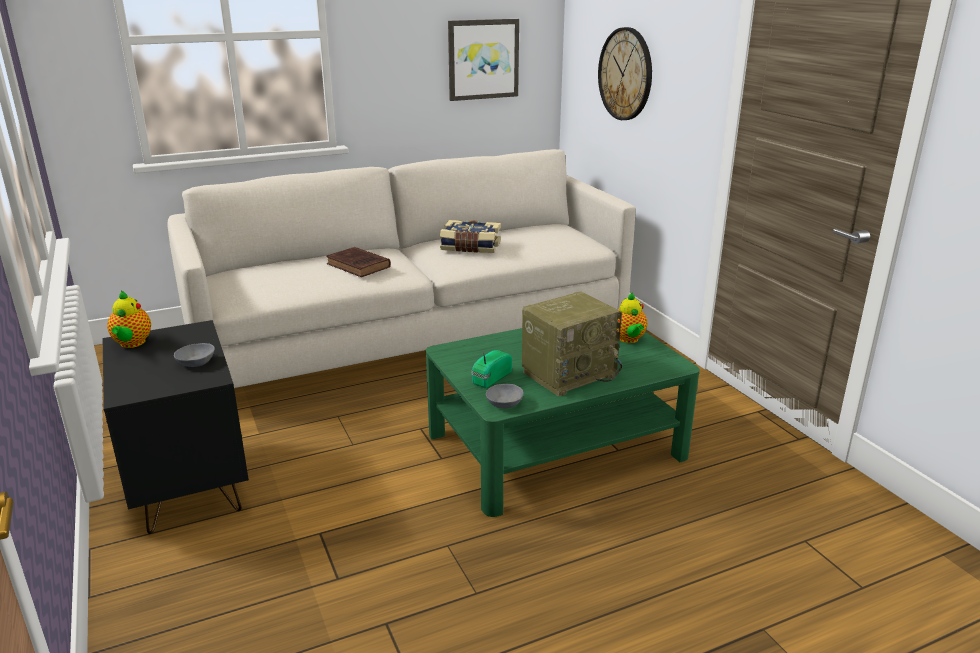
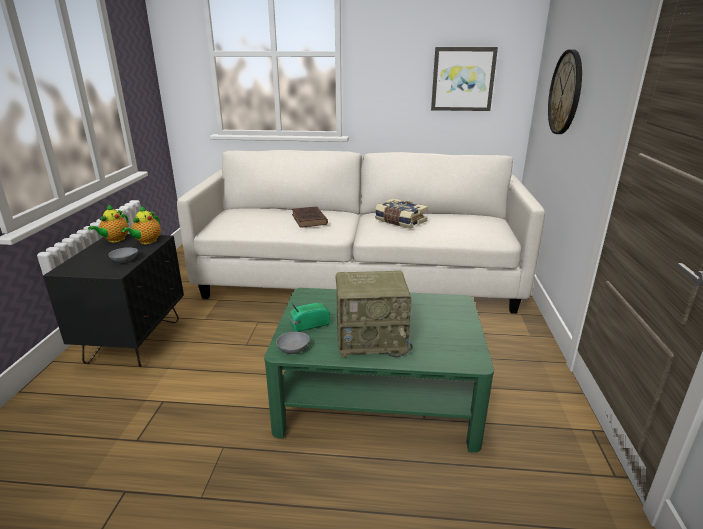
camera: 30 degrees right, 0 degrees up
(628, 339) = (456, 324): teapot -> teapot (147, 241)

